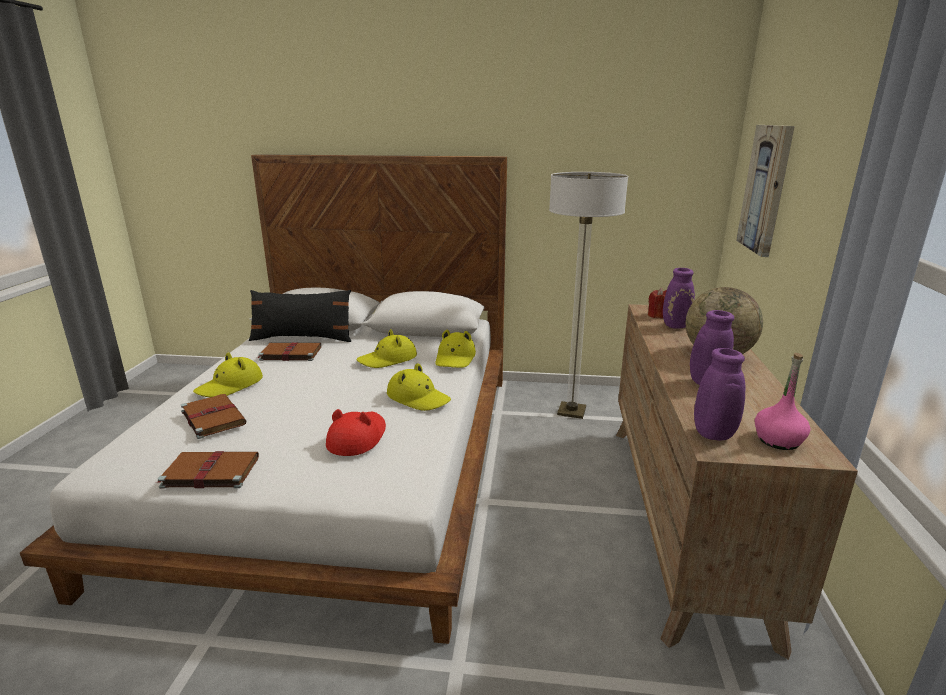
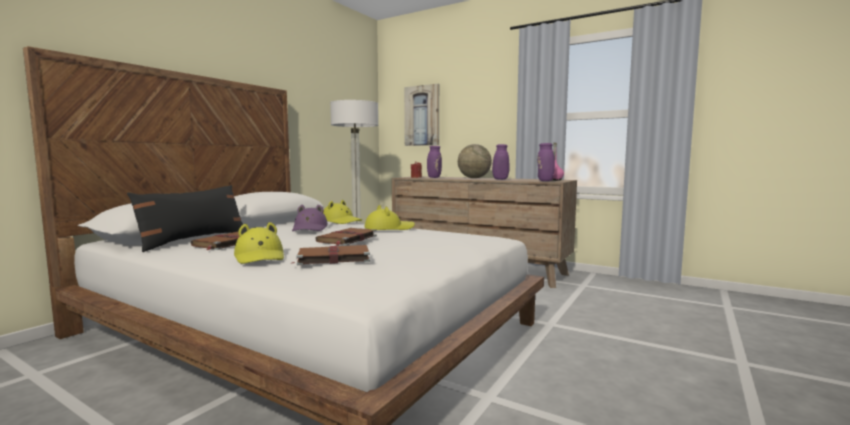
camera: 65 degrees left, 15 degrees down
(209, 472) = (428, 263): brown book -> brown book (346, 239)
(357, 437) = (425, 239): red hat -> none
(388, 359) = (309, 228): yellow hat -> purple hat

